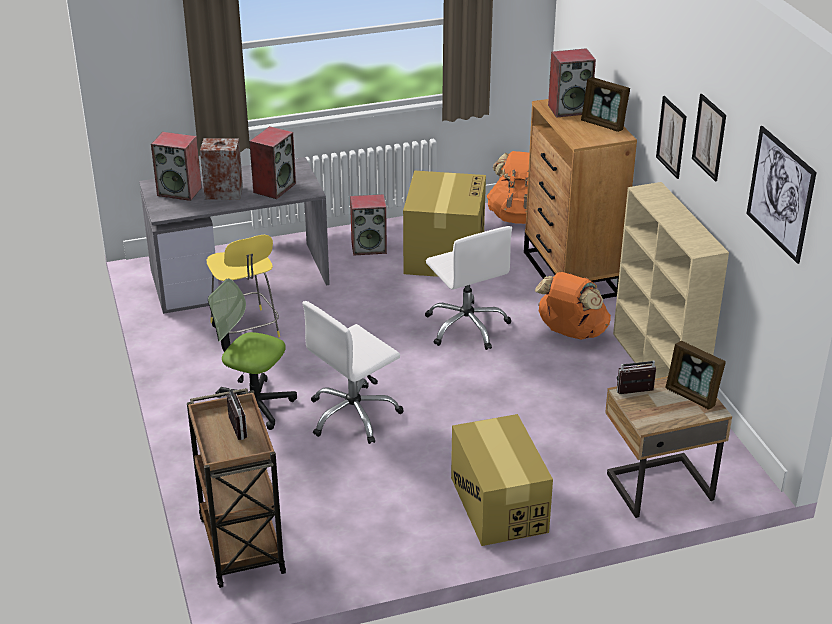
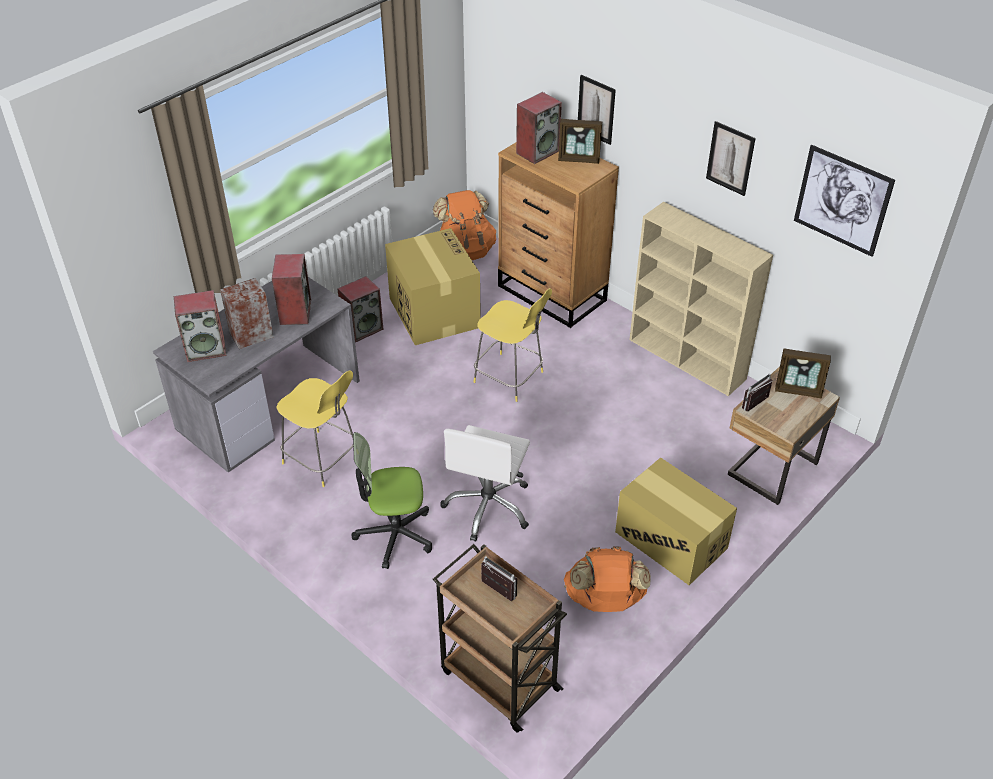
camera: 30 degrees left, 10 degrees up
(467, 326) = (510, 378): white office chair -> yellow stool
(571, 333) = (597, 351): orange backpack -> orange backpack (604, 600)
(671, 137) = (671, 161): picture -> picture (596, 109)

